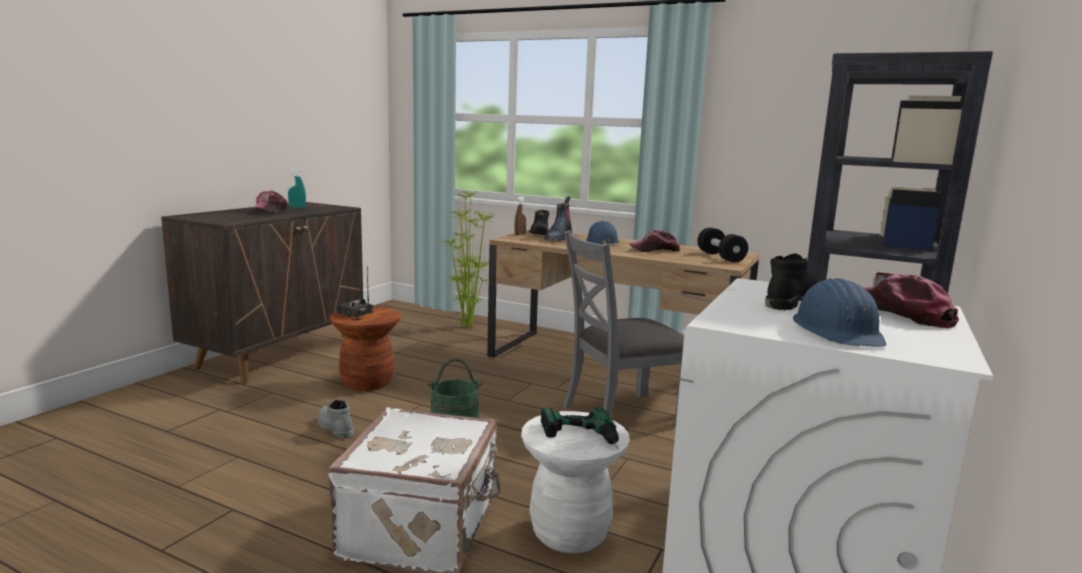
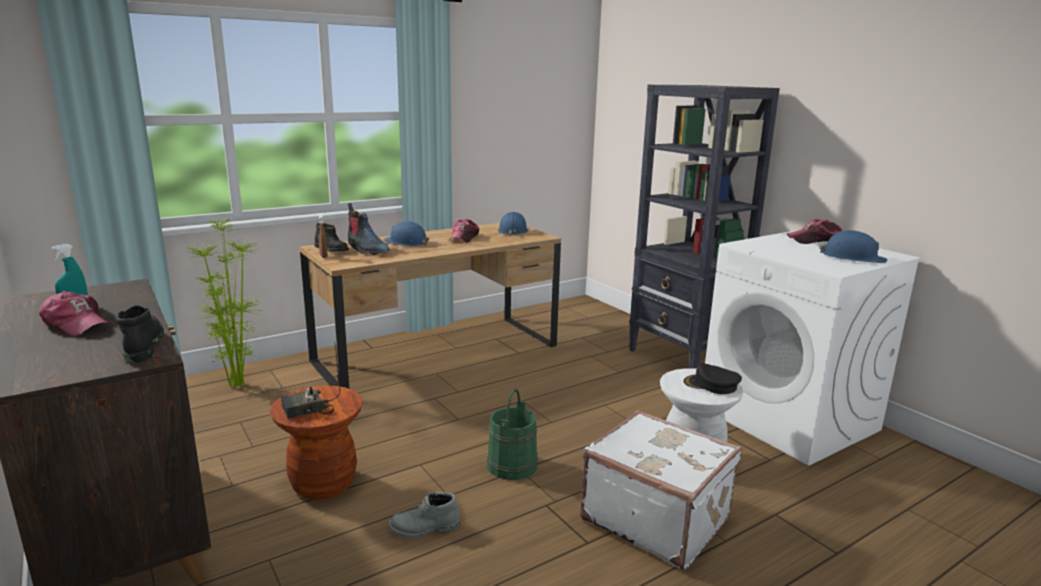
camera: 60 degrees left, 5 degrees up
(581, 438) = (711, 385): power drill -> black cap
(622, 414) = (534, 383): grey chair -> none
(720, 257) = (512, 231): black dumbbell -> blue hard hat
(790, 301) = (787, 249): black boot -> black boot (142, 346)

